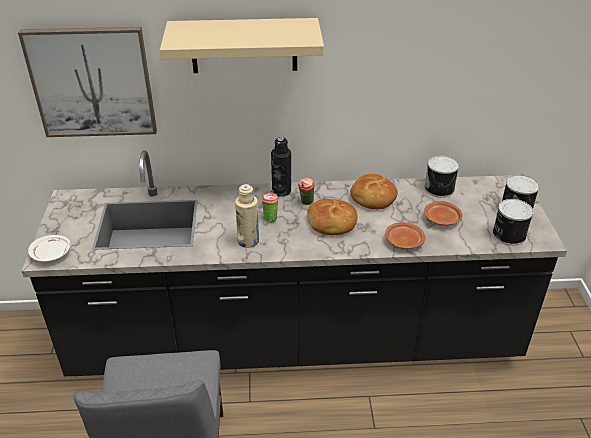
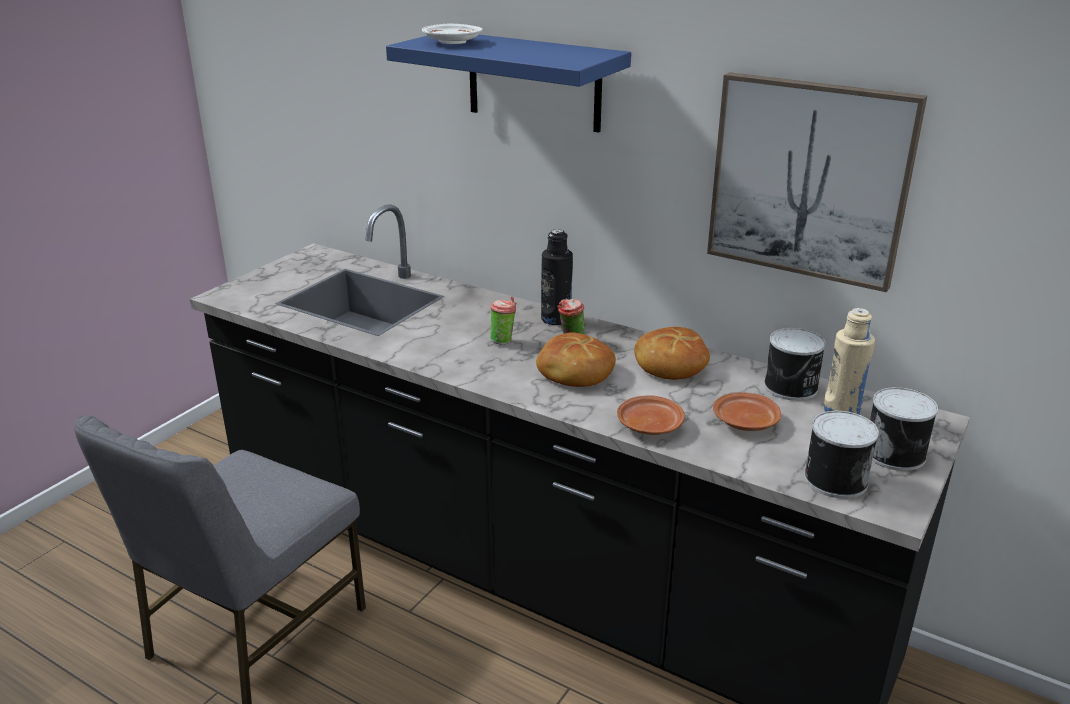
camera: 35 degrees right, 10 degrees down
(51, 254) = (234, 294): white plate -> white plate (453, 42)
(92, 82) = (364, 104): picture -> picture (809, 179)
(244, 45) = (534, 81): beige shelf -> blue shelf
(248, 241) = (445, 353): beige bottle -> beige bottle (841, 411)

